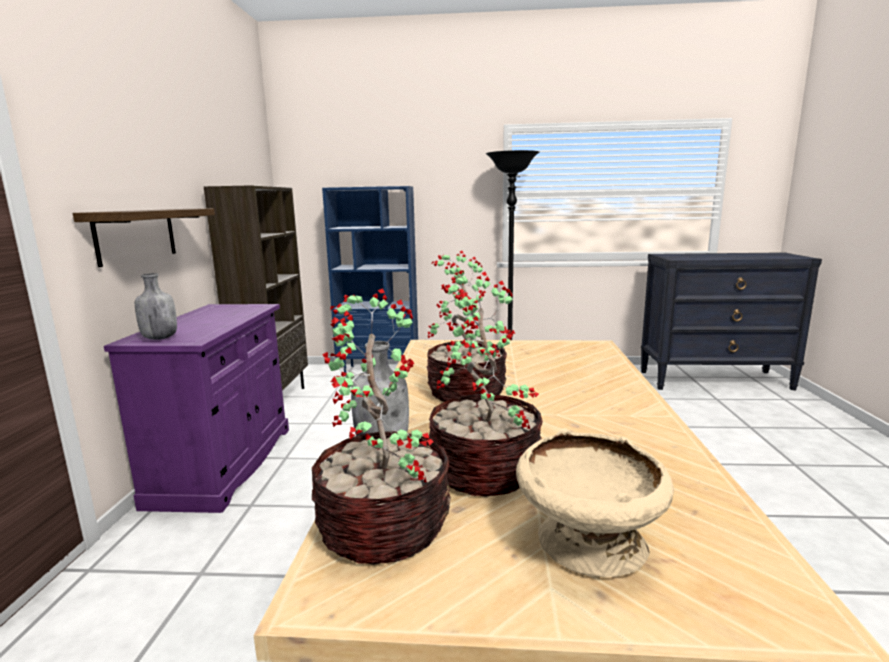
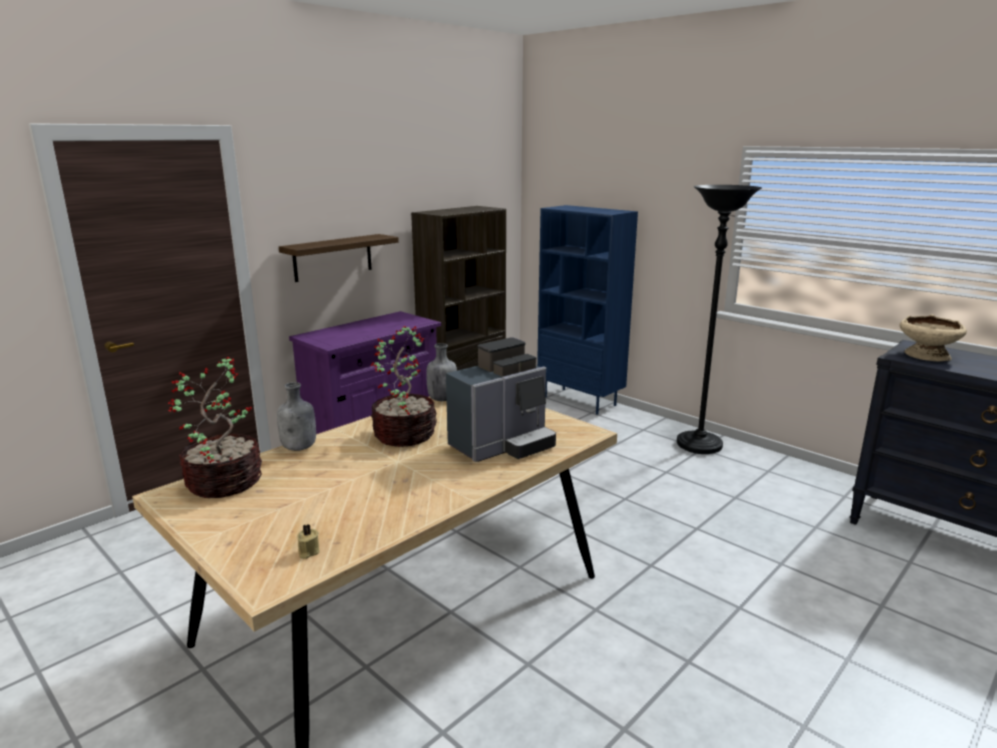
camera: 40 degrees right, 5 degrees up
(159, 338) = (320, 338): grey bottle -> grey bottle (442, 399)
(482, 468) = (308, 479): potted plant -> none
(568, 371) = (503, 445): none -> coffee machine
(587, 541) = (268, 527): beige bowl -> beige bowl (926, 355)
(704, 540) = (308, 552): none -> beige candle

